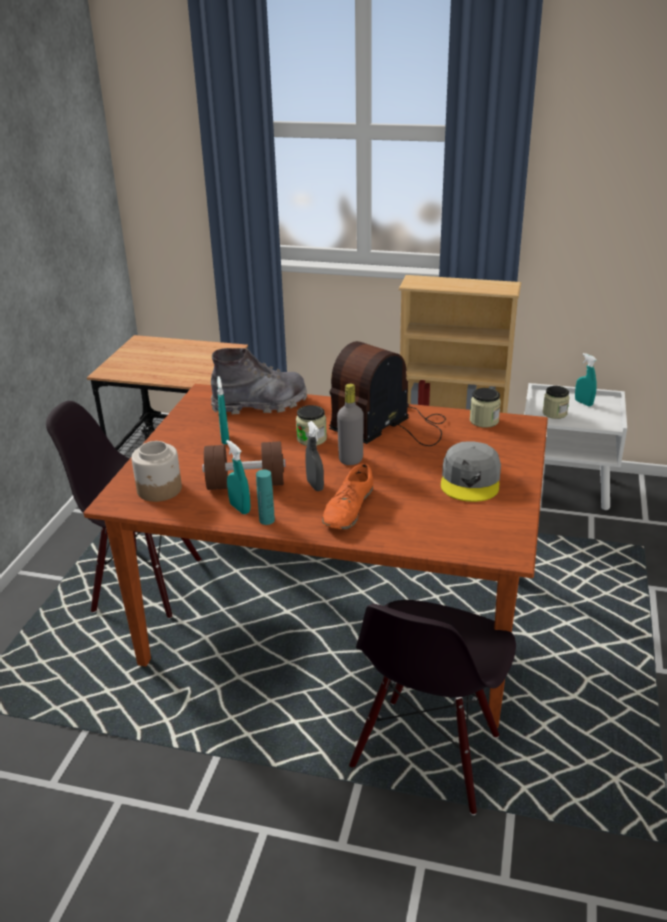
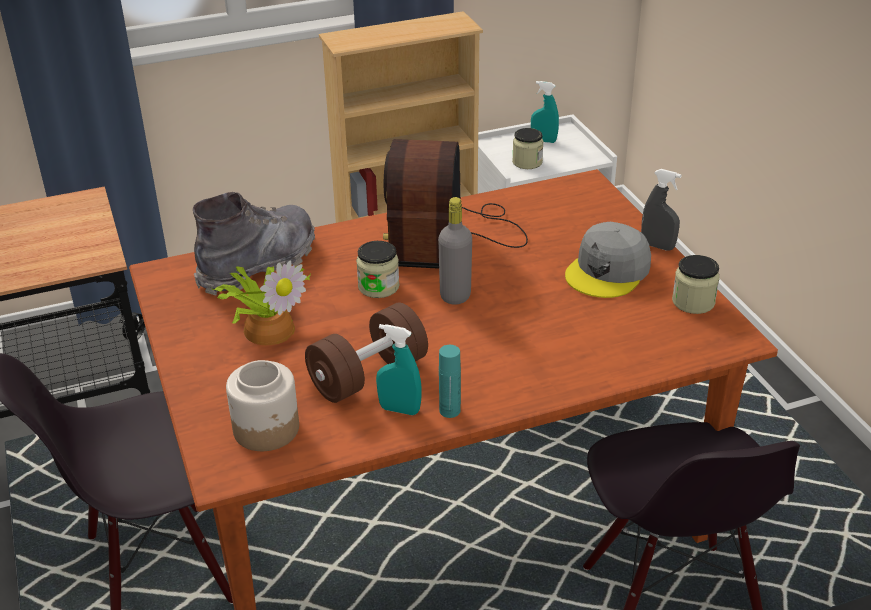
camera: 35 degrees left, 5 degrees up
(225, 439) = (269, 327): turquoise spray bottle -> potted plant
(315, 485) = (453, 344): grey spray bottle -> grey spray bottle (657, 246)
(348, 509) = (523, 357): orange shoe -> none
(471, 480) = (608, 271): grey cap -> grey cap turned 60 degrees clockwise
(484, 421) = (542, 195): jar -> jar (693, 302)

